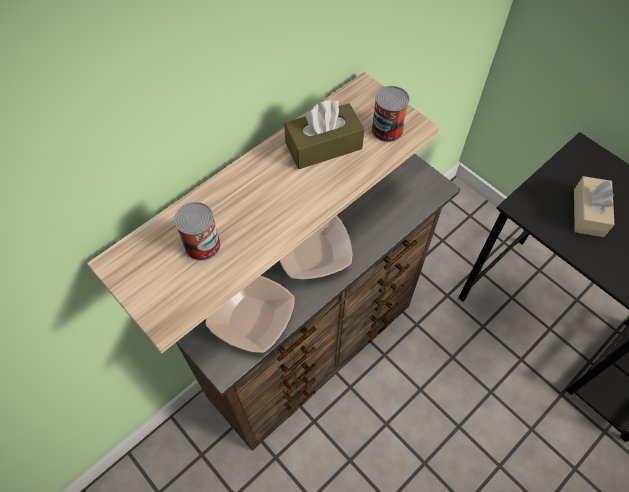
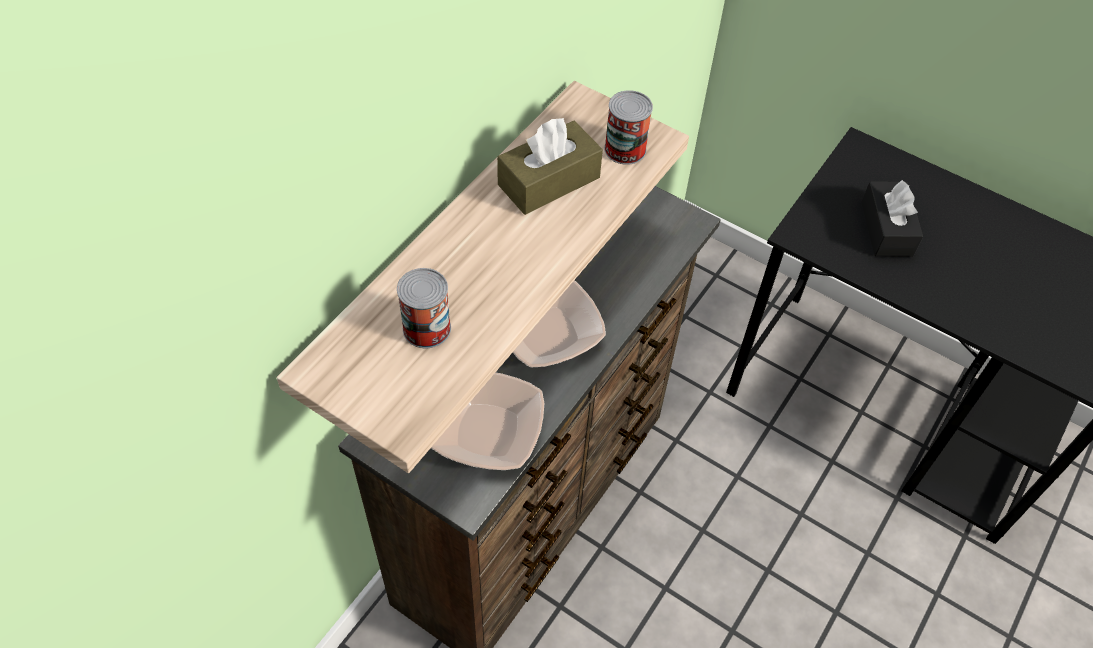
camera: 15 degrees left, 5 degrees down
(588, 213) = (886, 229): beige tissue box -> black tissue box

